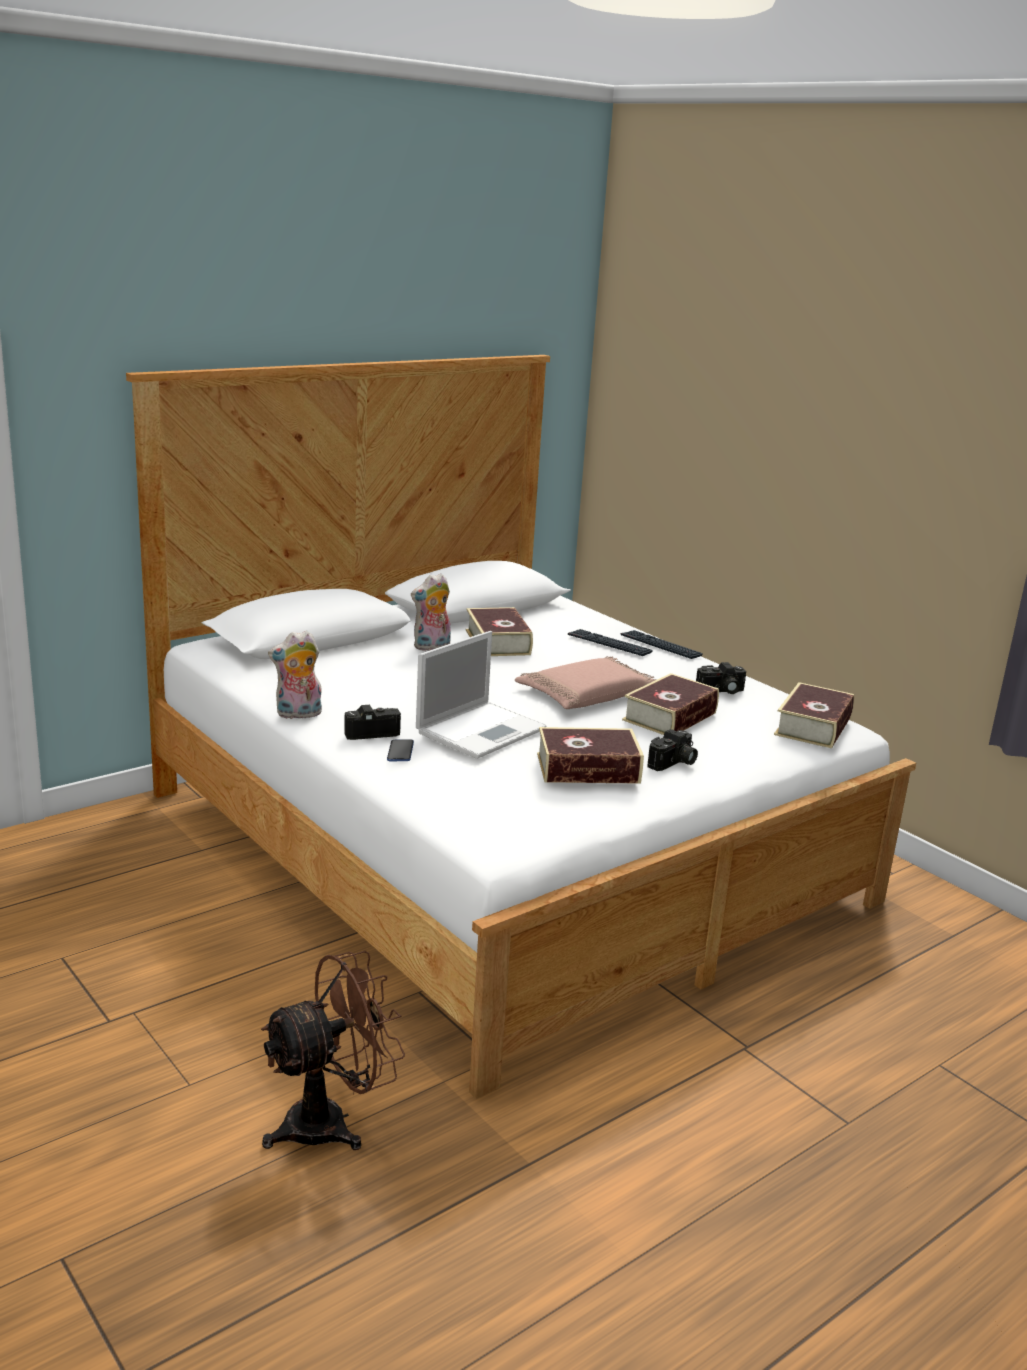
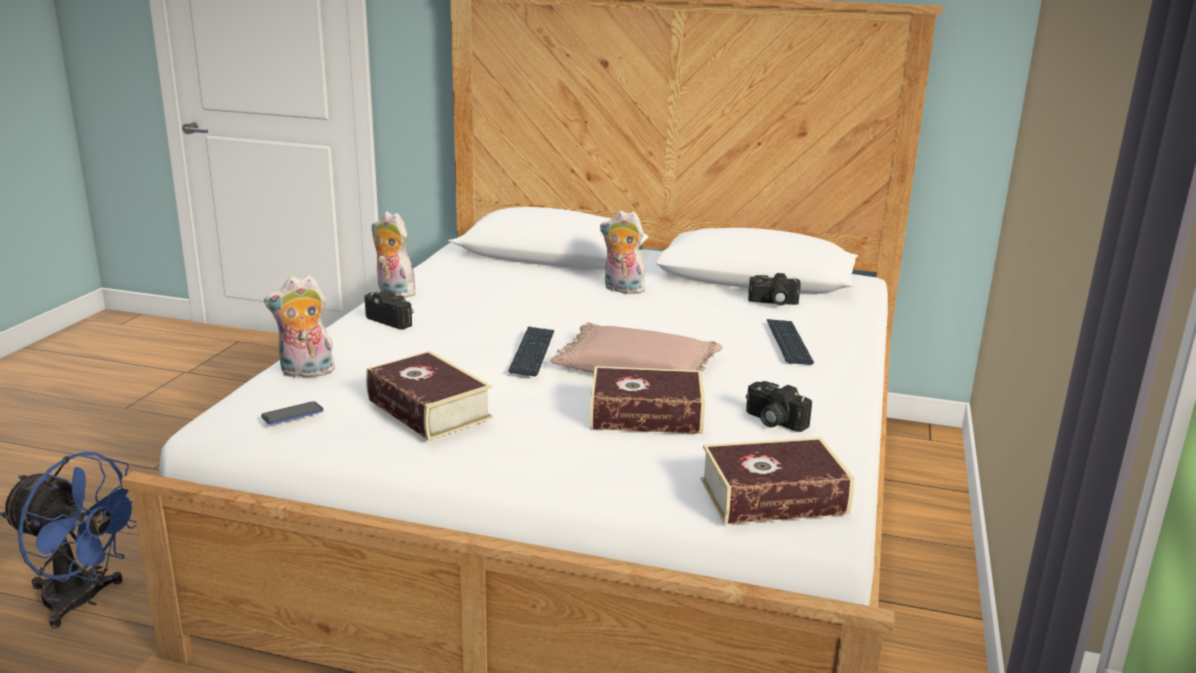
camera: 55 degrees right, 0 degrees up
(331, 1122) = (83, 601): brown fan -> blue fan
(400, 752) = (366, 338): phone -> phone (292, 414)
(442, 792) = (306, 373): none -> plush toy
(482, 730) = (452, 349): laptop -> none
(498, 642) = (685, 305): book -> none
(660, 646) = (842, 364): keyboard -> keyboard (532, 352)
(673, 763) = (522, 447): camera -> camera (773, 302)

